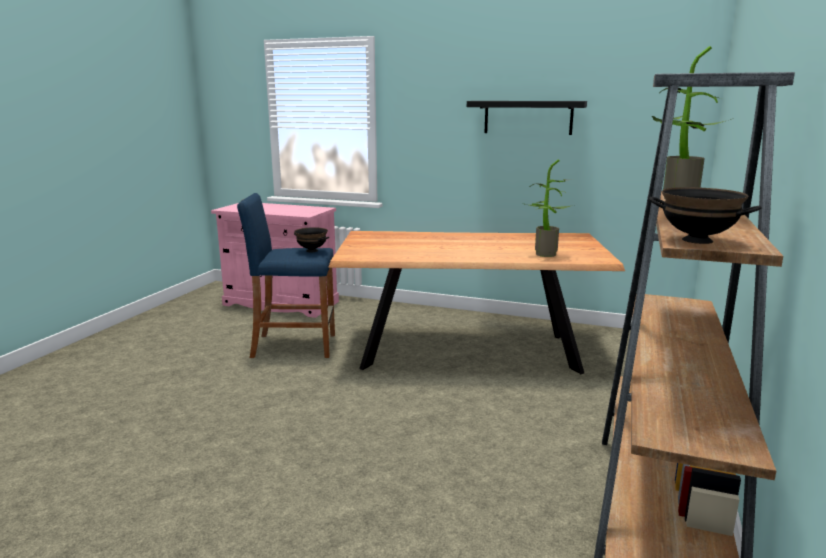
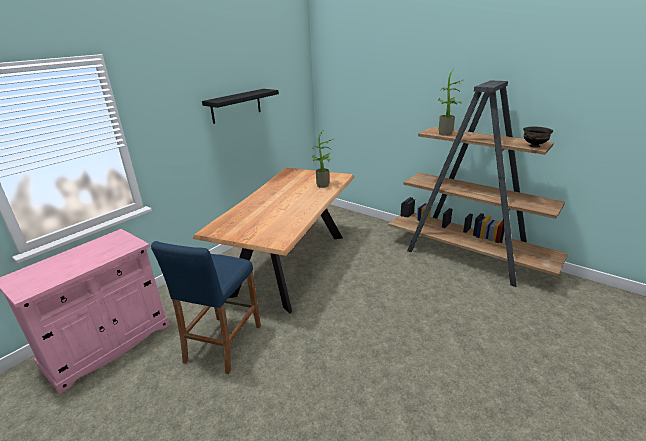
camera: 70 degrees left, 10 degrees up
(312, 250) = (220, 260): black bowl -> none

